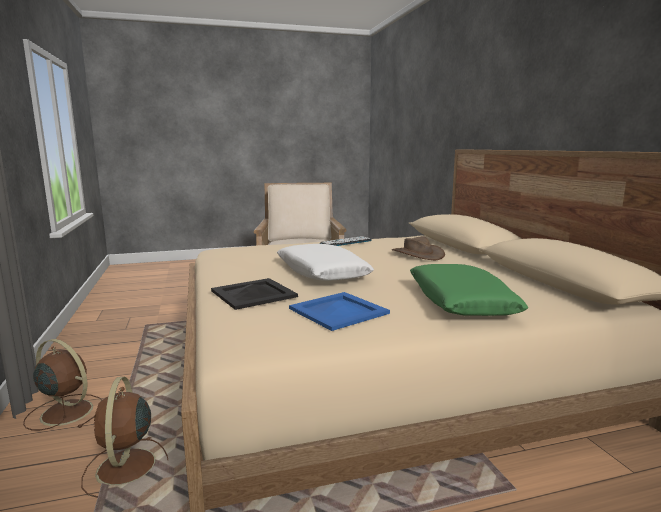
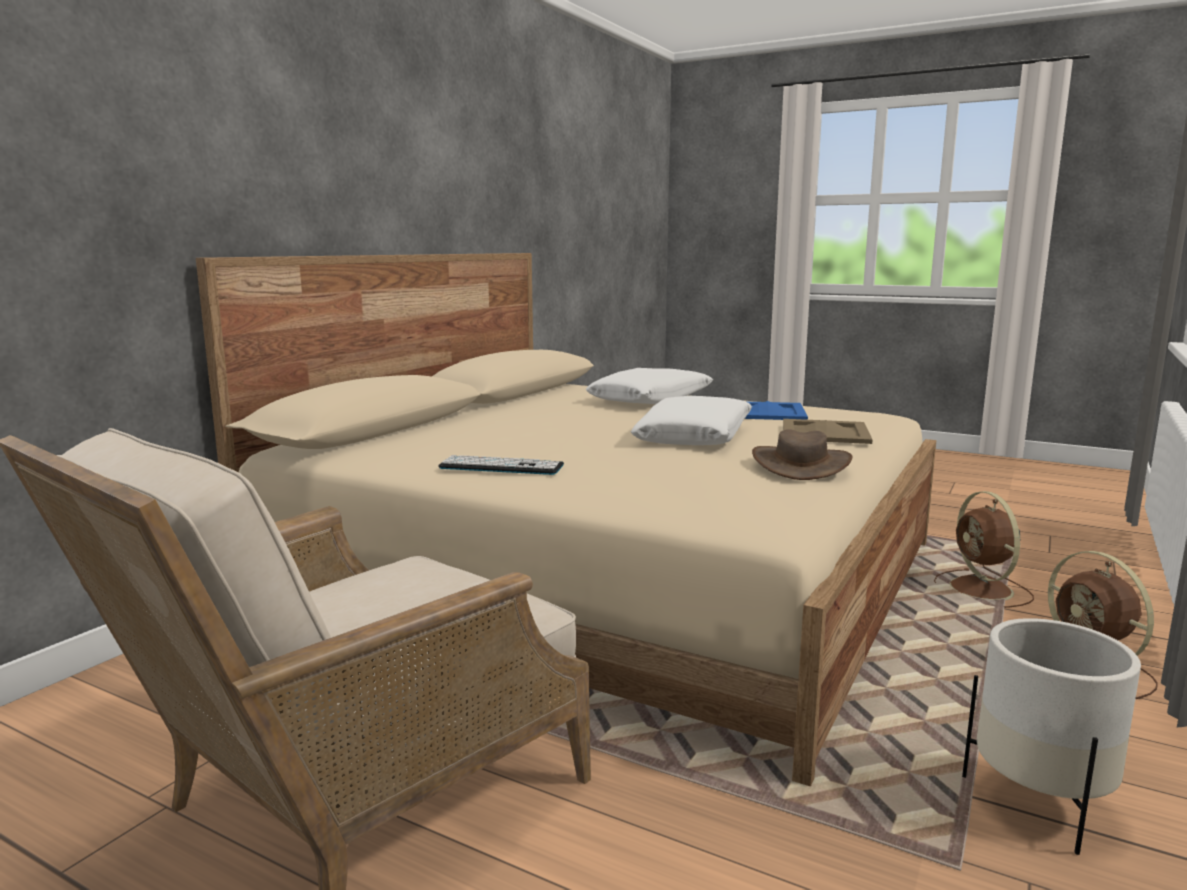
camera: 135 degrees left, 0 degrees up
(117, 345) = (1040, 803): none -> white planter
(126, 469) = (982, 590): brown fan -> brown fan turned 135 degrees clockwise
(254, 294) = (824, 432): black tray -> beige tray
(417, 254) = (498, 430): brown hat -> brown hat (801, 465)
(460, 302) = (651, 399): green pillow -> white pillow

